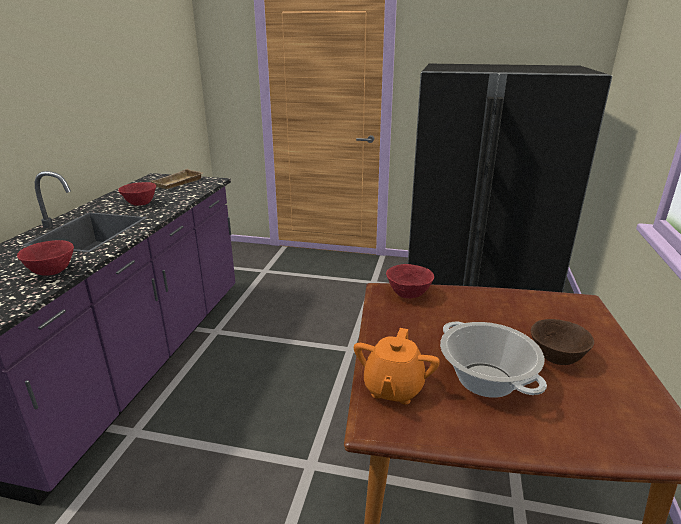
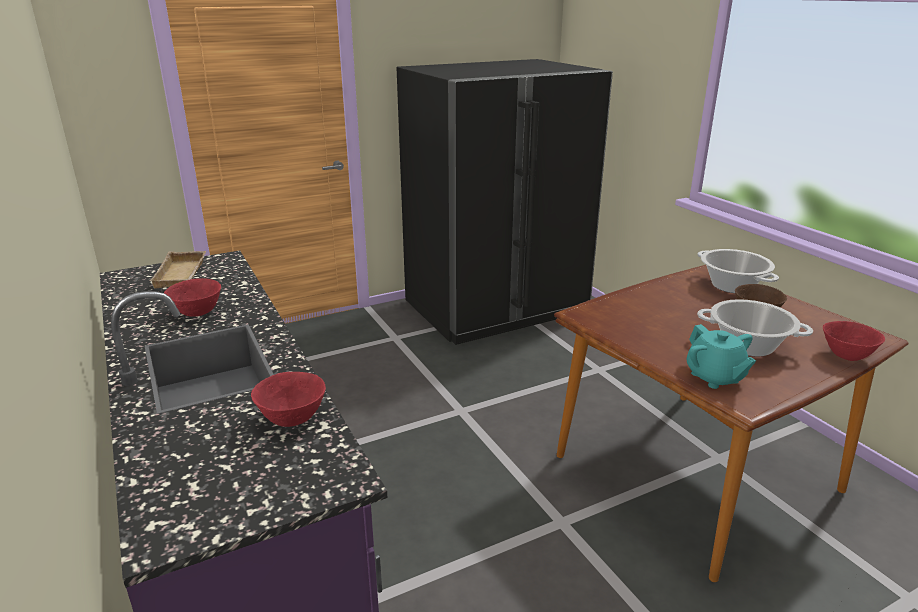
camera: 40 degrees left, 0 degrees up
(393, 388) = (714, 377): orange teapot -> turquoise teapot
(408, 294) = (602, 310): red bowl -> red bowl (846, 356)
(584, 323) = (732, 286): none -> cooking pot

